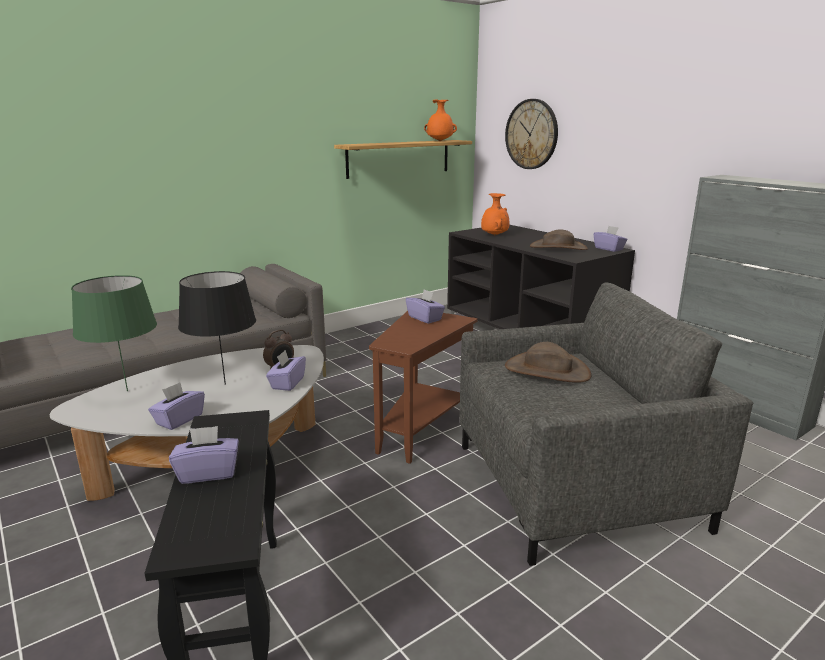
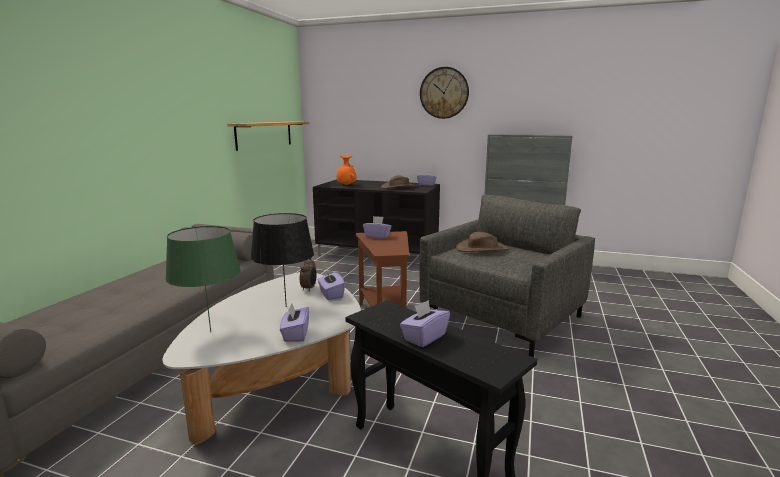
camera: 35 degrees left, 5 degrees down
(440, 141) = (290, 121): orange vase -> none
(531, 134) = (353, 116): wall clock -> wall clock (444, 93)

